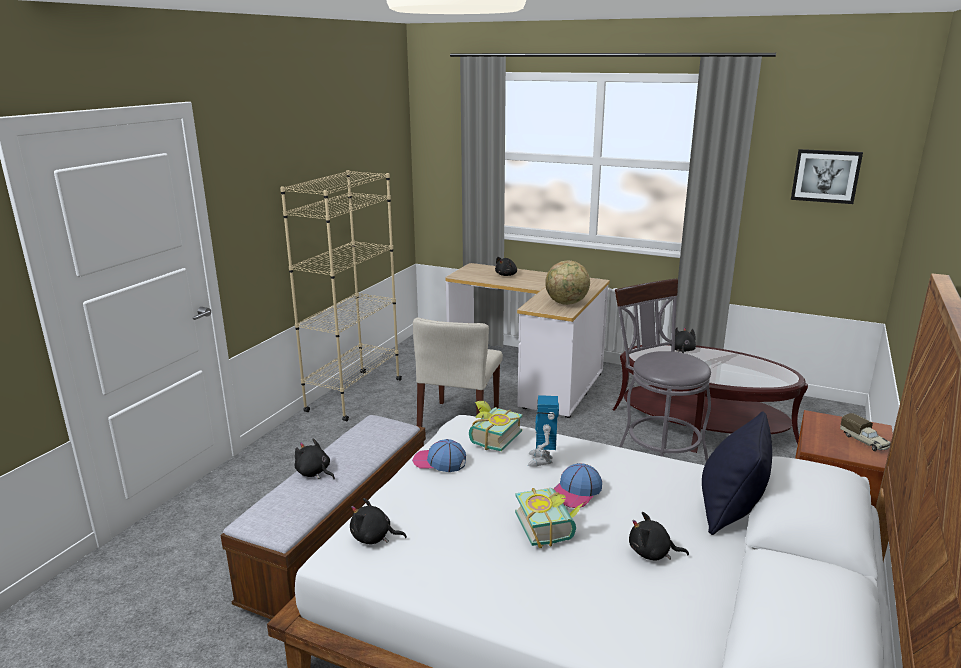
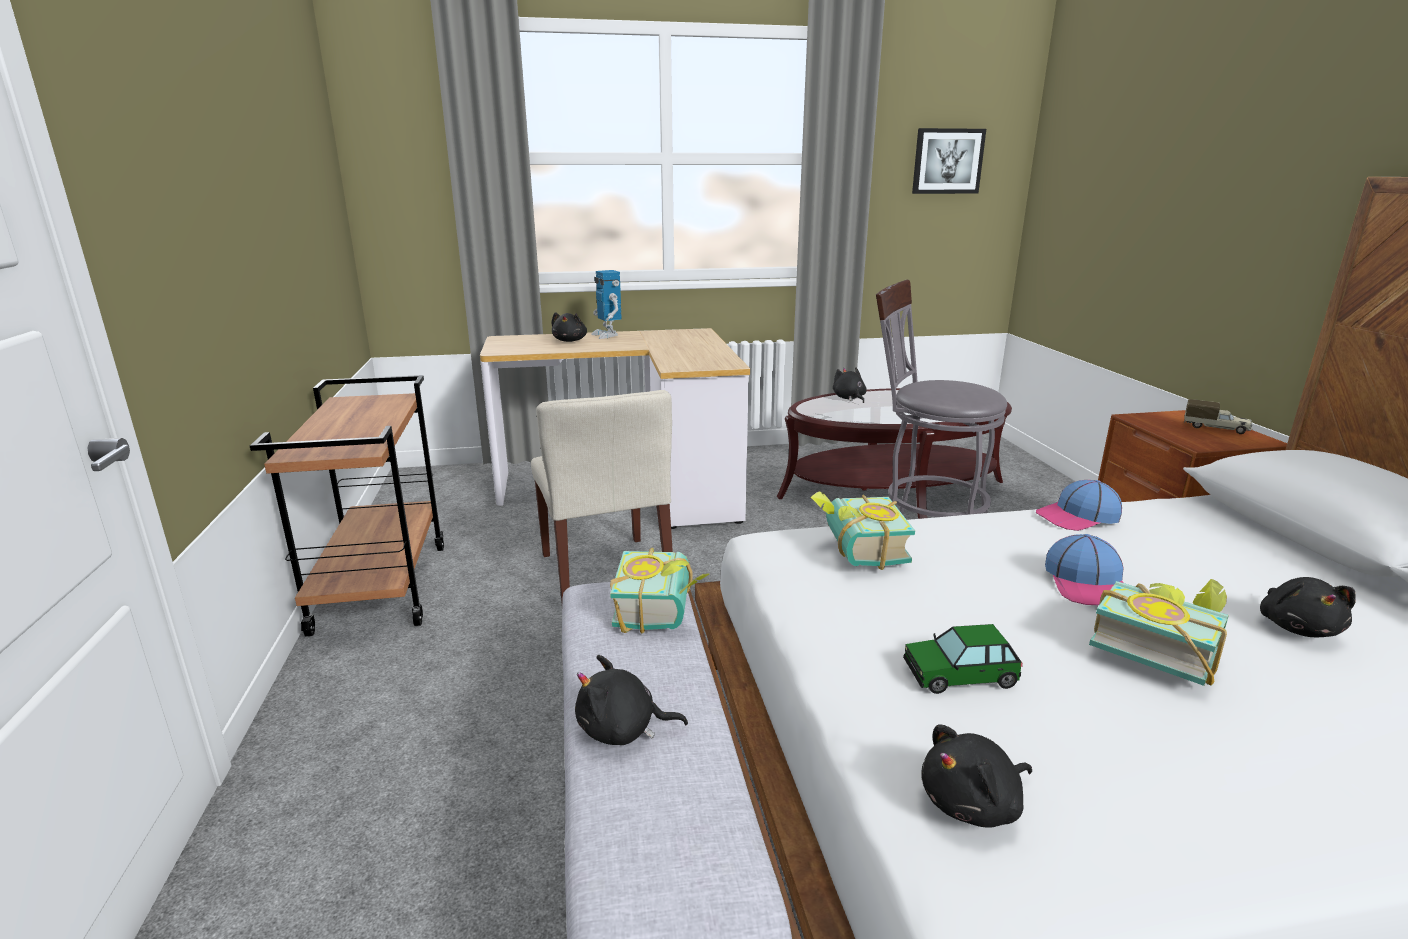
camera: 35 degrees left, 0 degrees up
(354, 395) = (380, 587): beige bookcase -> brown cart
(388, 436) = (663, 610): none -> book
(439, 462) = (841, 614): cap -> cap (1078, 517)
(446, 501) = (959, 674): none -> toy car
(542, 459) = (971, 556): toy robot -> toy robot (607, 335)
(566, 303) = (711, 356): globe -> none
(652, 553) = (1297, 627): black plush toy -> black plush toy turned 60 degrees counterclockwise
(730, 510) = (1241, 540): black pillow -> none

